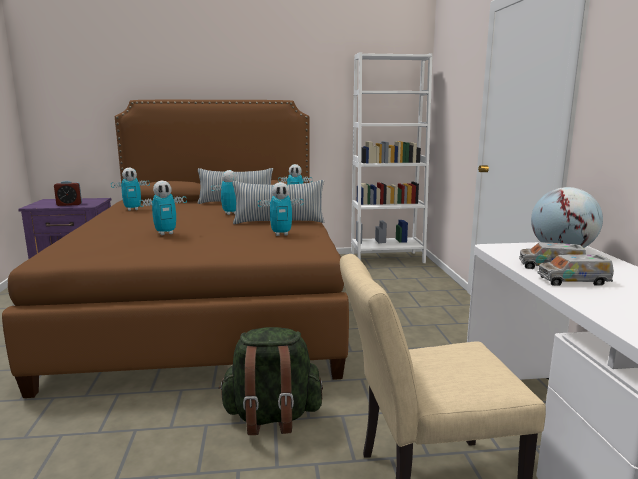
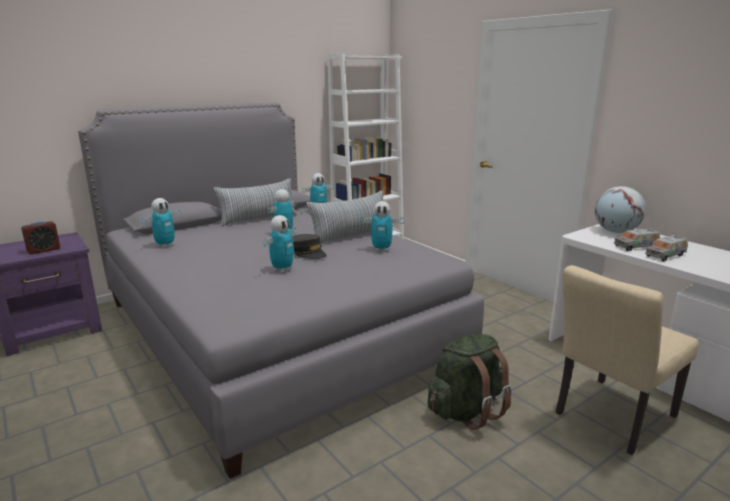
camera: 30 degrees left, 5 degrees up
(209, 305) = (273, 330): brown bed -> grey bed
(214, 227) = (308, 253): none -> grey cap
(281, 234) = (381, 249): toy robot -> toy robot turned 45 degrees clockwise

